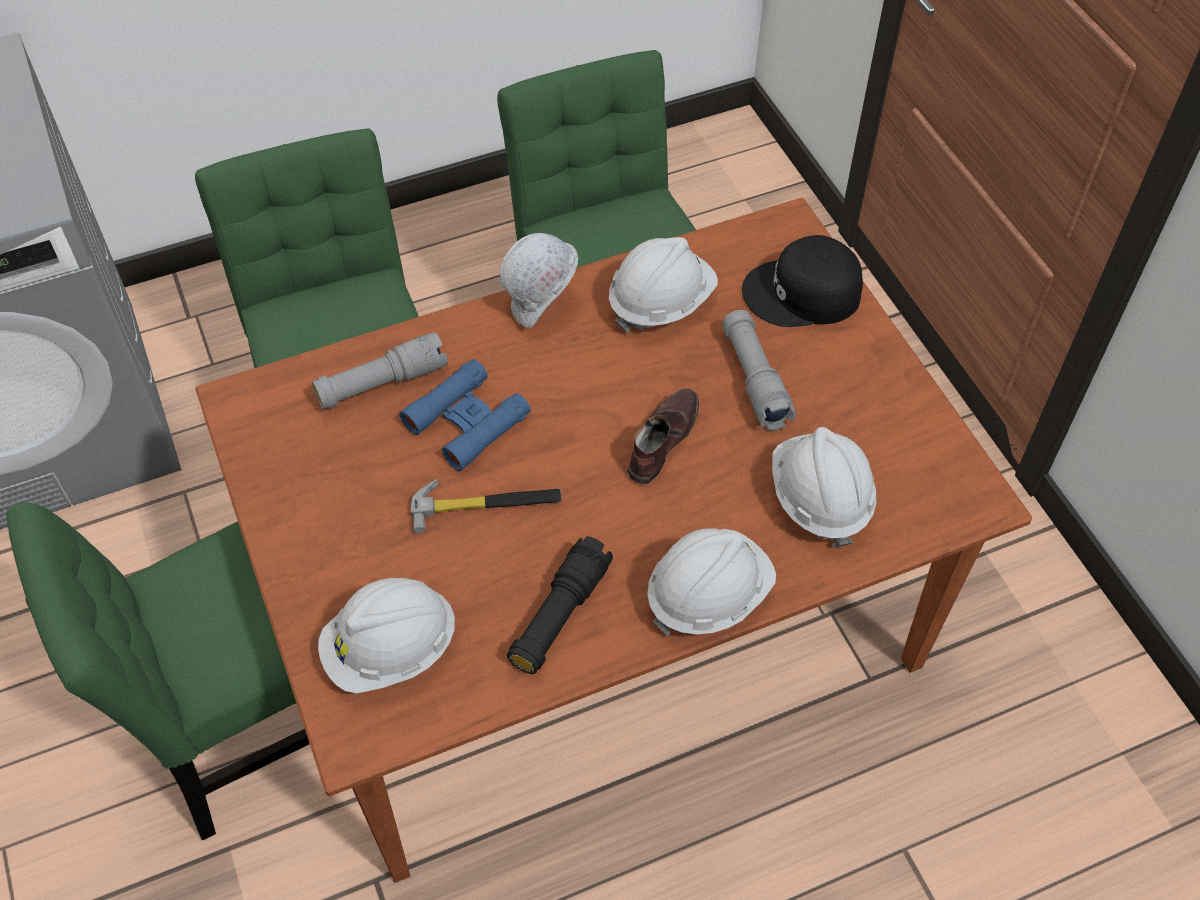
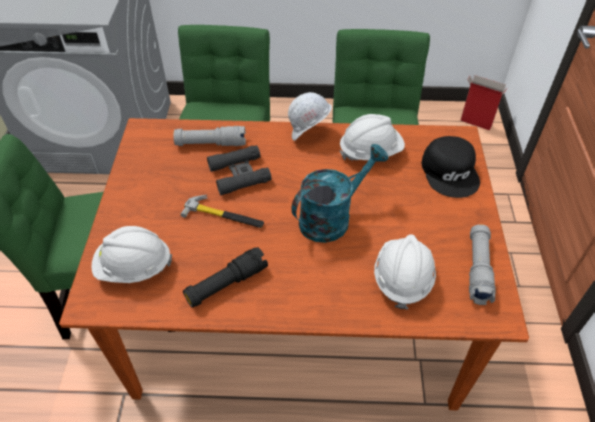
camera: 25 degrees right, 5 degrees down
(467, 421) = (239, 174): blue binoculars -> black binoculars
(661, 440) = (332, 217): brown shoe -> turquoise watering can
(708, 595) = (310, 305): white hard hat -> none
(731, 158) = (475, 123): none -> cardboard box
(754, 379) = (400, 205): grey flashlight -> grey flashlight (478, 269)
(803, 293) = (451, 172): black cap -> black cap turned 120 degrees counterclockwise

